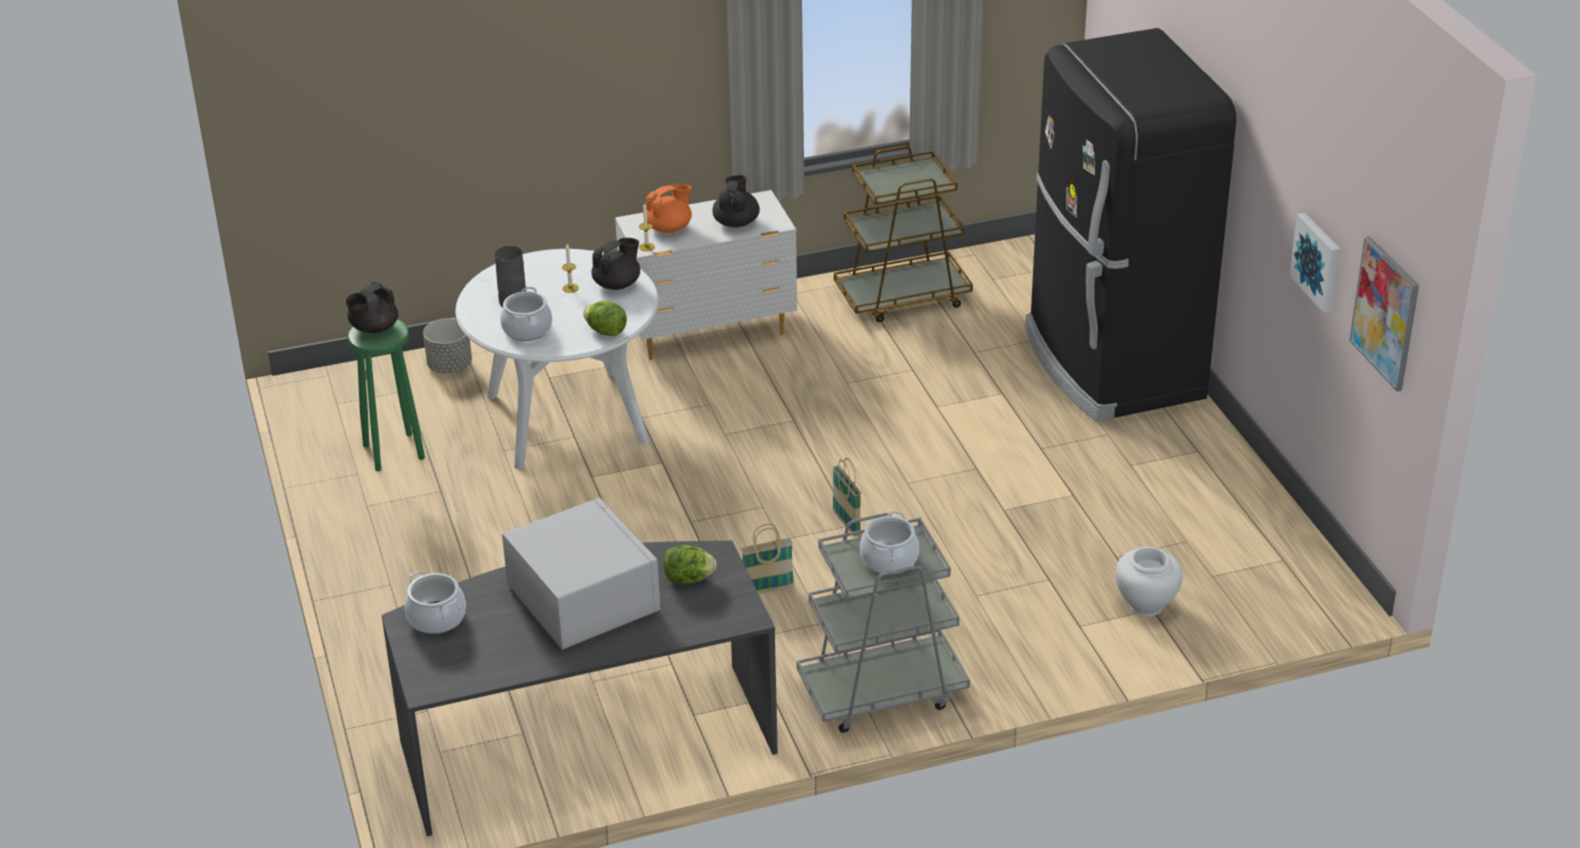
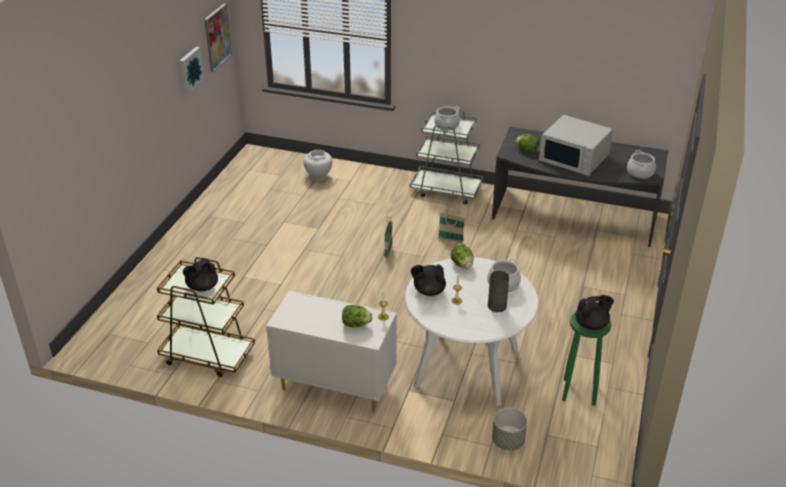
camera: 145 degrees left, 0 degrees up
(583, 598) = (574, 158): white microwave -> white microwave turned 60 degrees counterclockwise
(669, 228) = (356, 324): orange teapot -> lettuce
(736, 222) = (314, 310): black teapot -> black teapot (202, 287)
(1111, 364) = (176, 267): black fridge -> none

